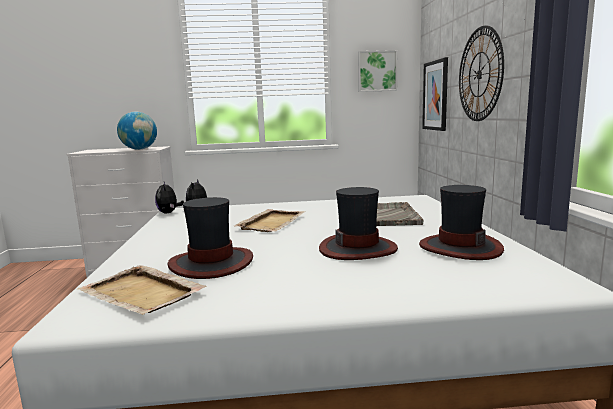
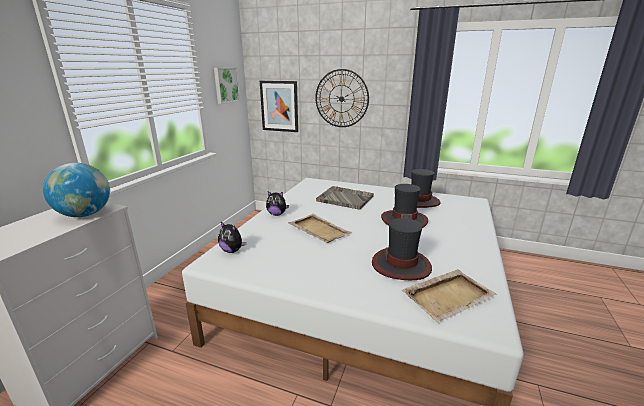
camera: 65 degrees left, 10 degrees up
(169, 213) = (216, 266): plush toy -> plush toy (277, 214)

